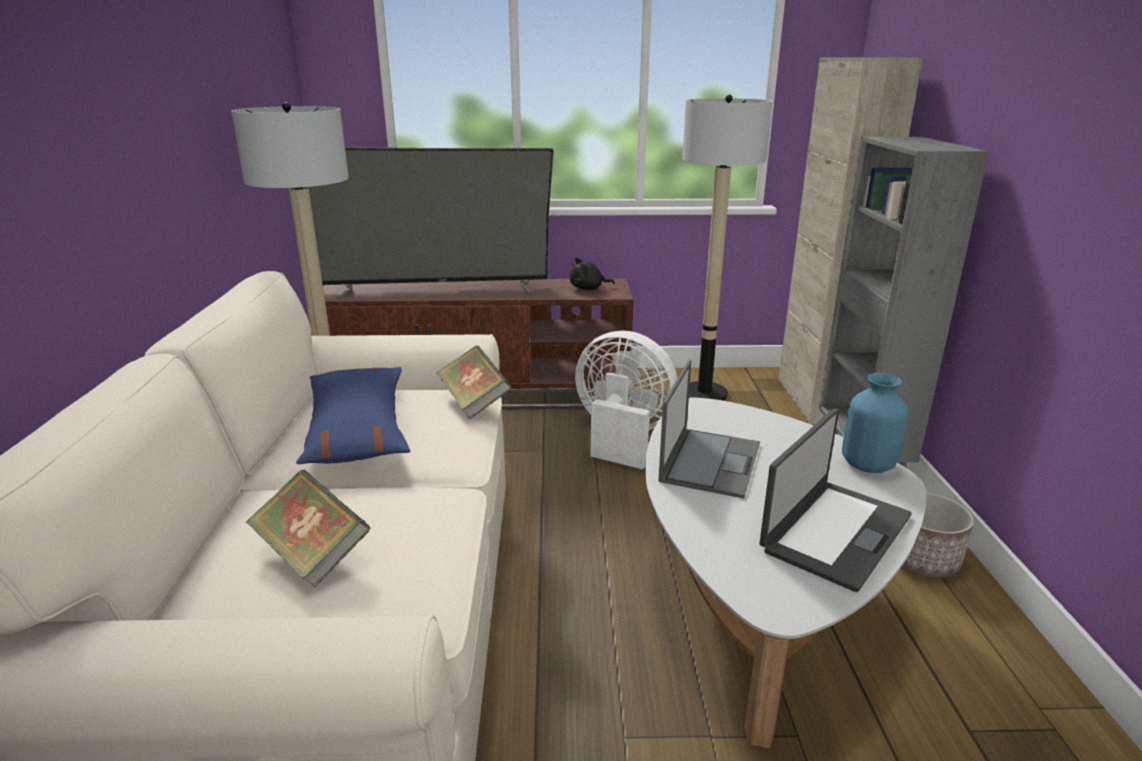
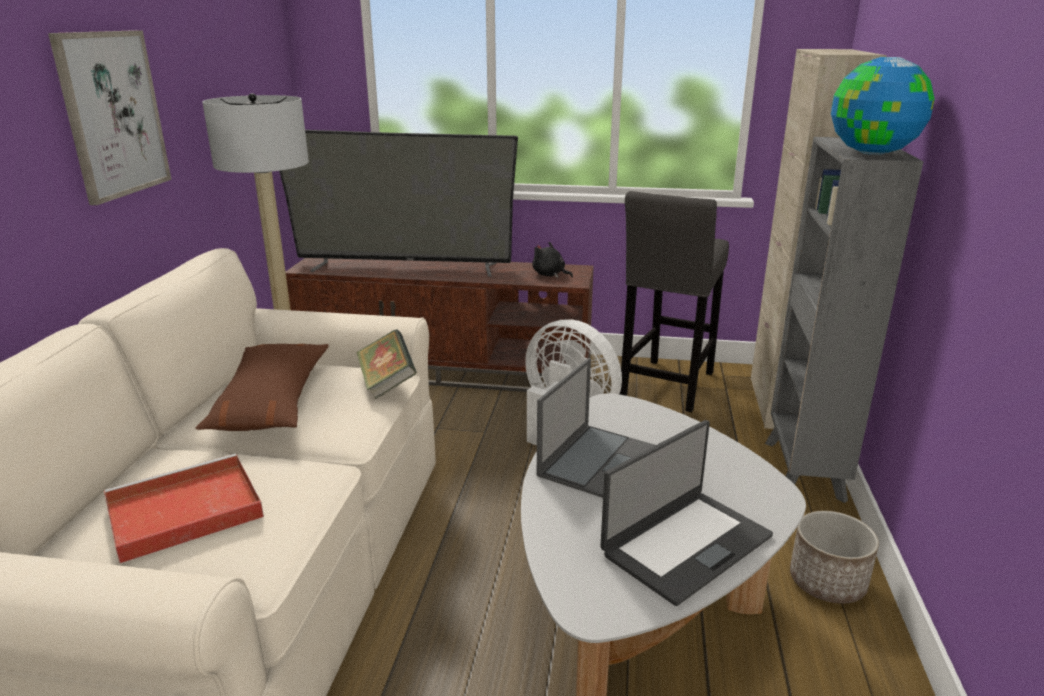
camera: 10 degrees right, 0 degrees up
(149, 120) = (112, 114): none -> picture
(312, 555) = (181, 512): book -> red tray
(357, 430) = (271, 401): blue pillow -> brown pillow
(588, 289) = (550, 275): black plush toy -> black plush toy turned 45 degrees clockwise
(704, 394) = (666, 387): floor lamp -> grey stool
(866, 465) = (755, 479): blue vase -> none
(934, 146) = (871, 153): none -> globe

